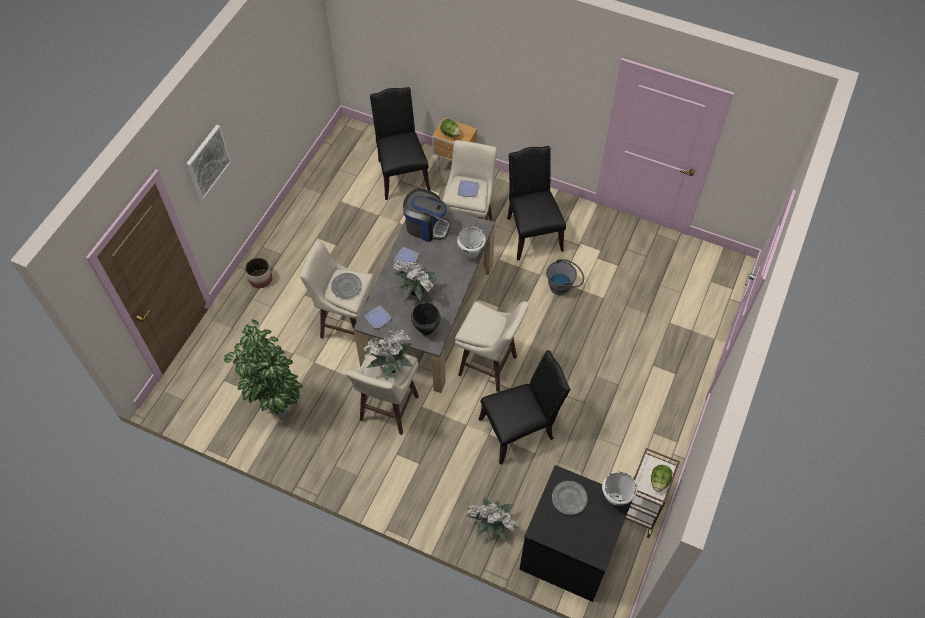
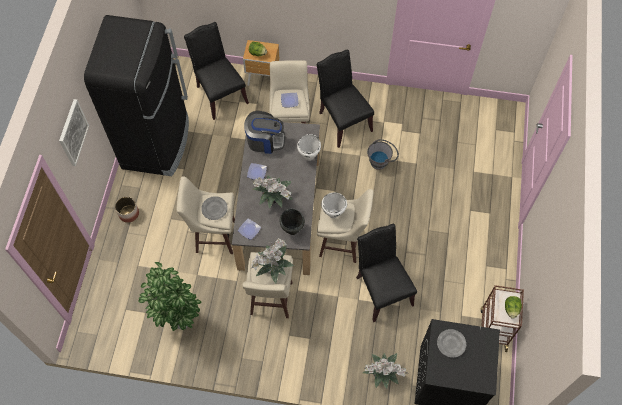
camera: 15 degrees left, 5 degrees up
(315, 210) = (157, 143): none -> black fridge
(520, 429) = (381, 289): black chair -> black chair turned 75 degrees counterclockwise
(615, 498) = (486, 334): white cooking pot -> white cooking pot (333, 213)

